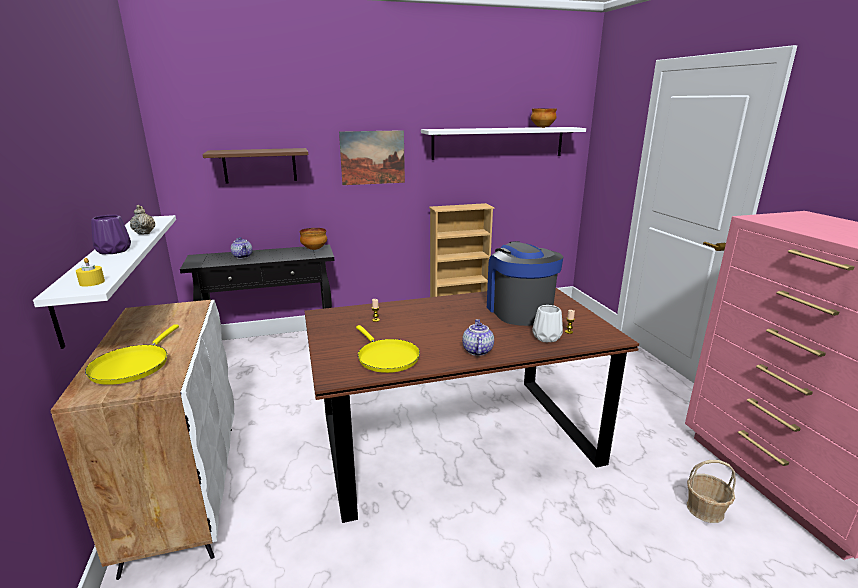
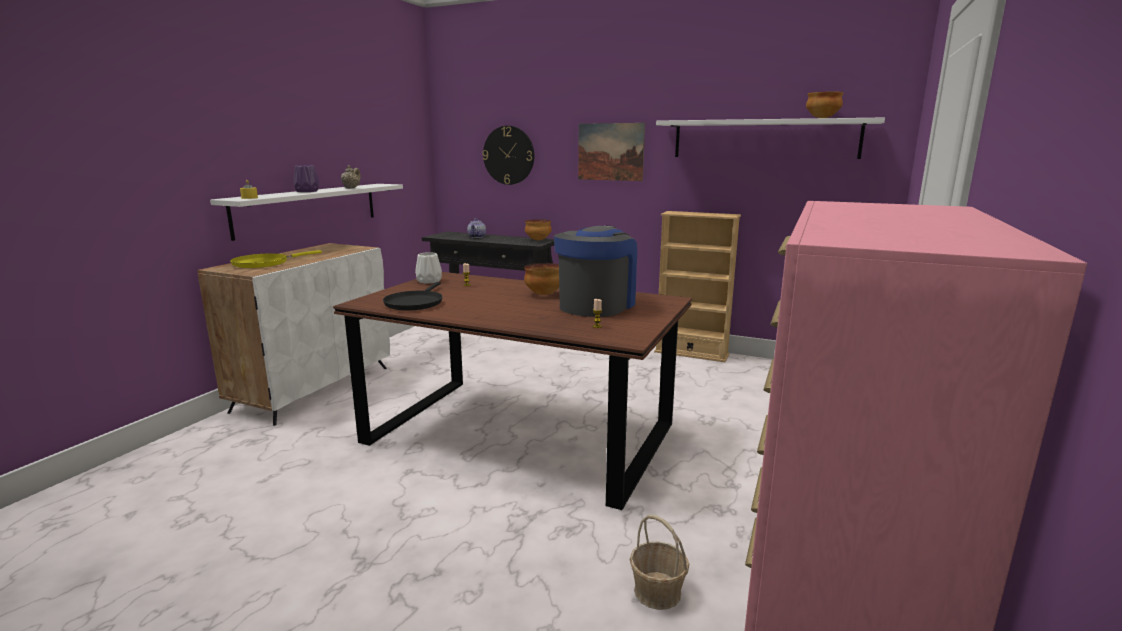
camera: 40 degrees right, 5 degrees down
(260, 165) = (508, 155): brown shelf -> wall clock
(386, 357) = (415, 303): yellow frying pan -> black frying pan
(461, 311) = (544, 294): none -> bowl
(476, 350) = (484, 316): teapot -> none
(547, 338) = (564, 324): white vase -> white vase (428, 281)

